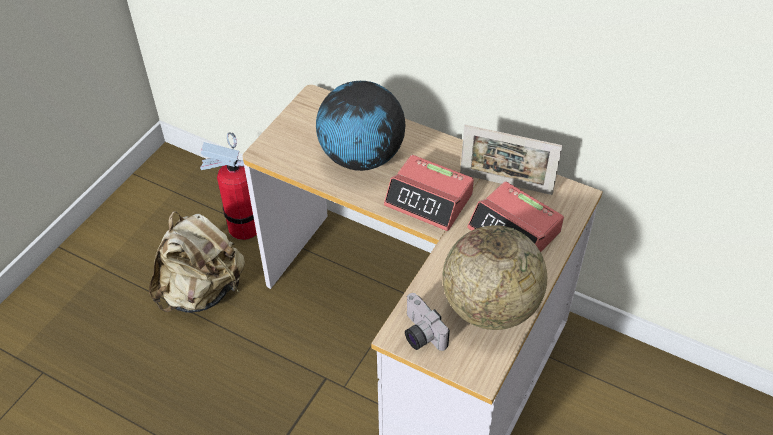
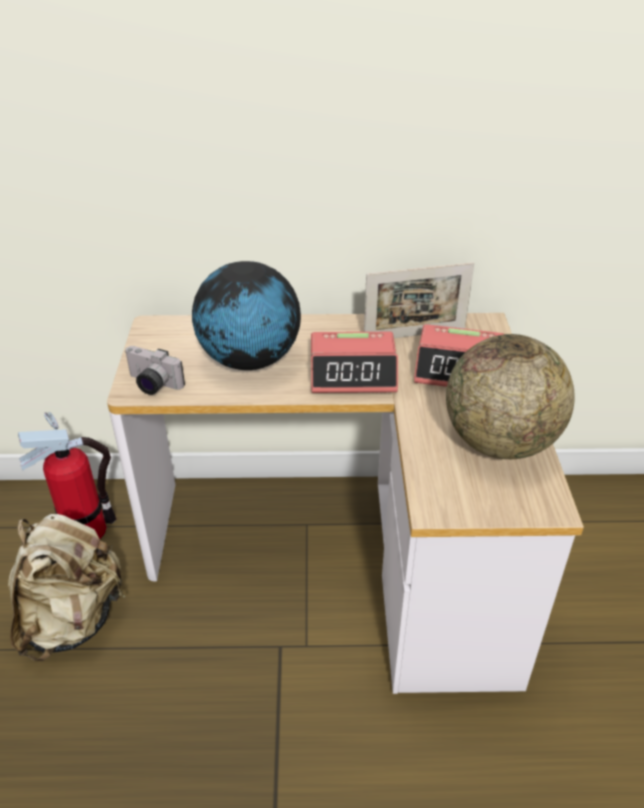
camera: 30 degrees left, 10 degrees down
(419, 334) = (454, 497): camera -> camera (151, 385)

